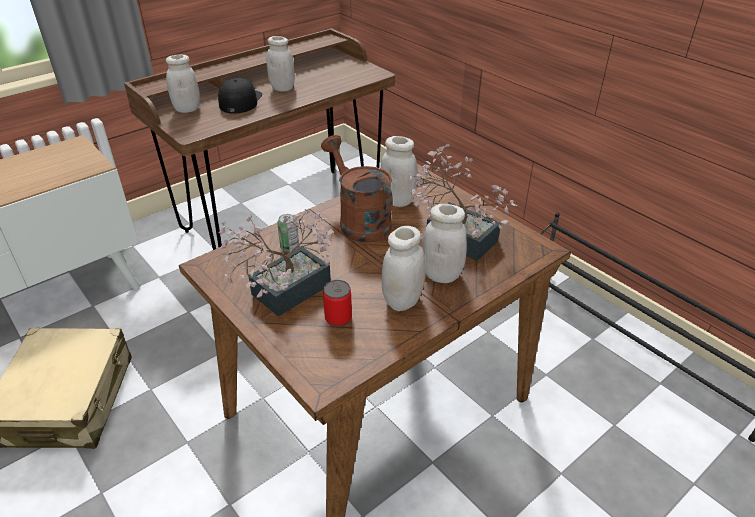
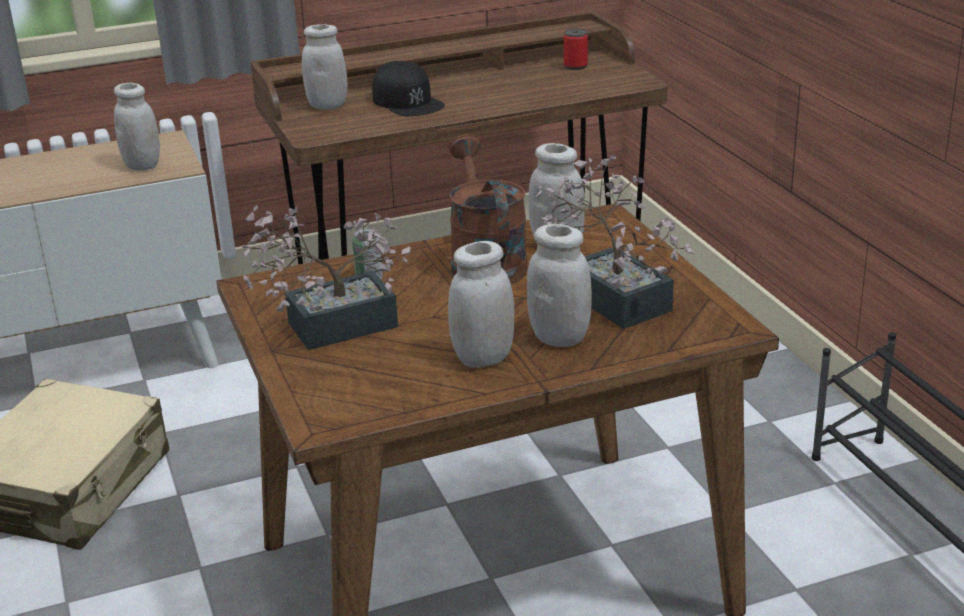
camera: 20 degrees right, 10 degrees down
(240, 101) = (407, 102): black cap -> black cap turned 120 degrees clockwise
(282, 88) = (479, 90): white jar -> white jar (142, 165)
(338, 318) = (384, 363): can -> can (575, 66)

